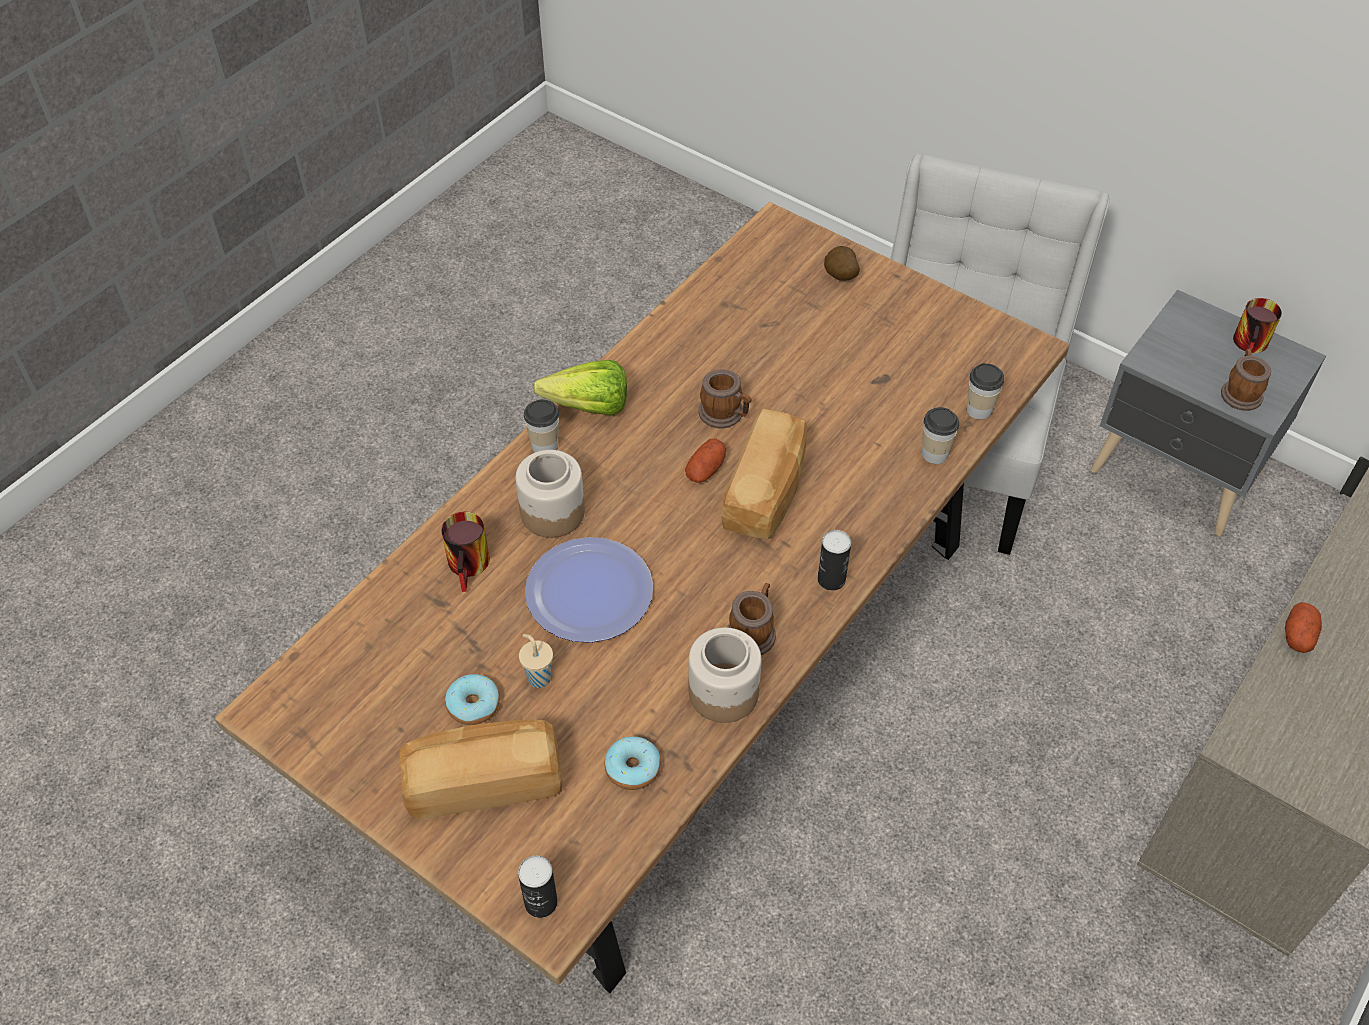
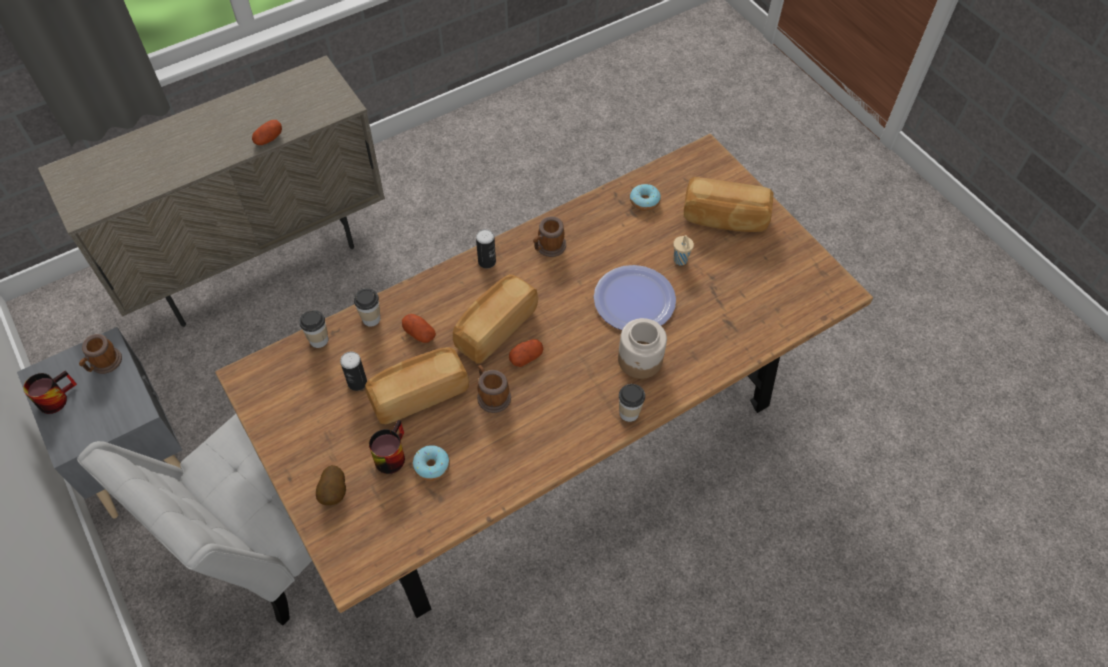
camera: 160 degrees left, 5 degrees up
(472, 566) = (703, 339): mug -> mug (389, 454)
(473, 705) = (721, 257): donut -> donut (431, 466)
(541, 902) = (709, 161): can -> can (357, 382)
(581, 406) = (591, 438): lettuce -> none
(722, 693) = (581, 221): jar -> none
(814, 390) = (418, 394): none -> bread
(860, 455) = (419, 333): none -> potato

